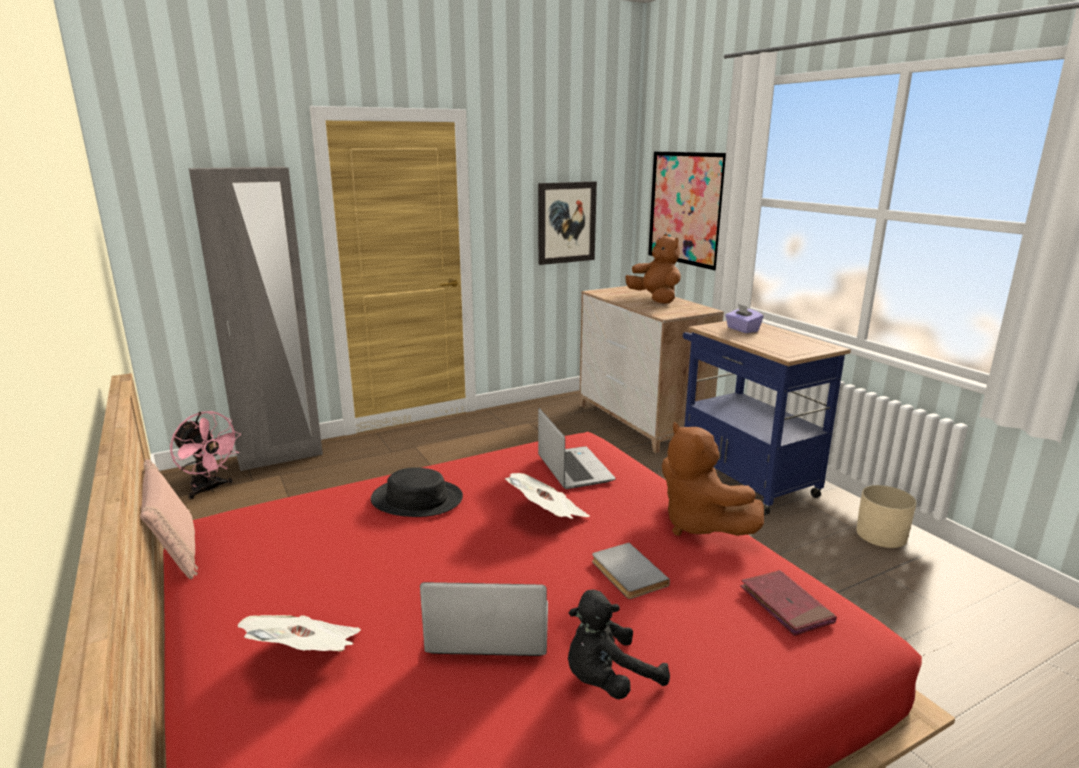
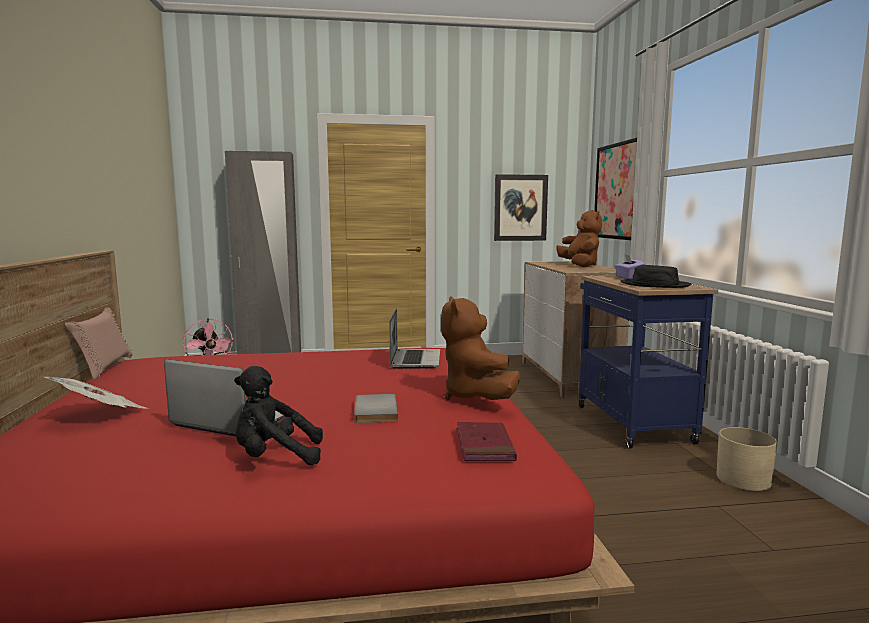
camera: 20 degrees right, 10 degrees down
(417, 499) = (278, 361): black hat -> black hat (655, 285)
(548, 516) = (358, 378): newspaper -> none

